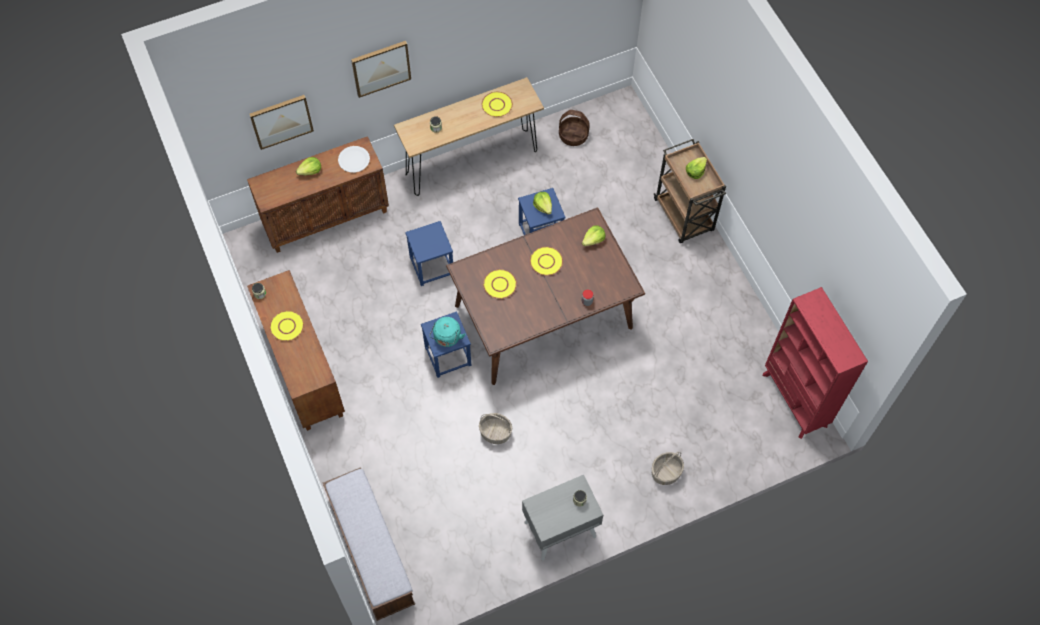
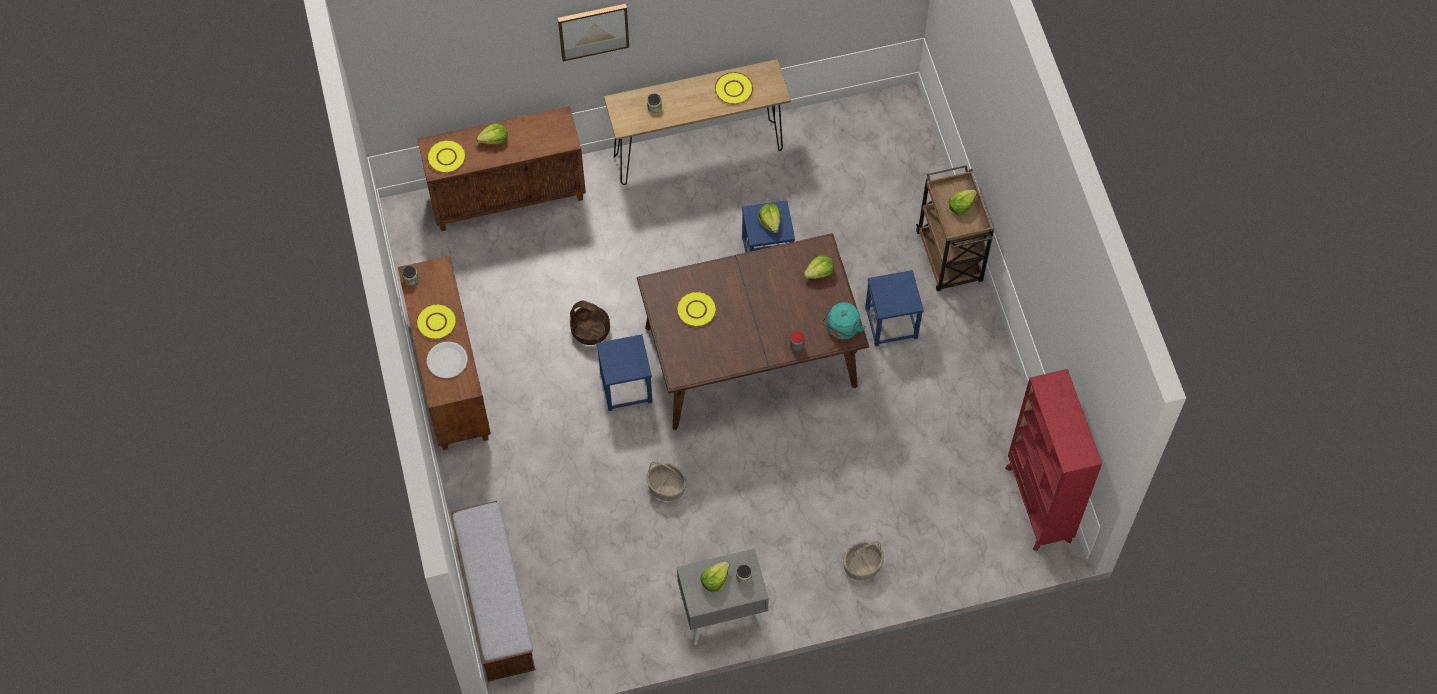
camera: 10 degrees right, 0 degrees up
(281, 121) = (466, 77): picture -> none
(354, 160) = (548, 133): white plate -> white plate (447, 360)
(432, 266) = (626, 275): blue stool -> blue stool (891, 323)
(447, 338) = (624, 365): turquoise kettle -> turquoise kettle (842, 329)
(546, 261) = (757, 290): yellow plate -> yellow plate (446, 157)
(556, 506) = (715, 580): none -> lettuce
(573, 135) = (831, 136): basket -> basket (591, 329)

